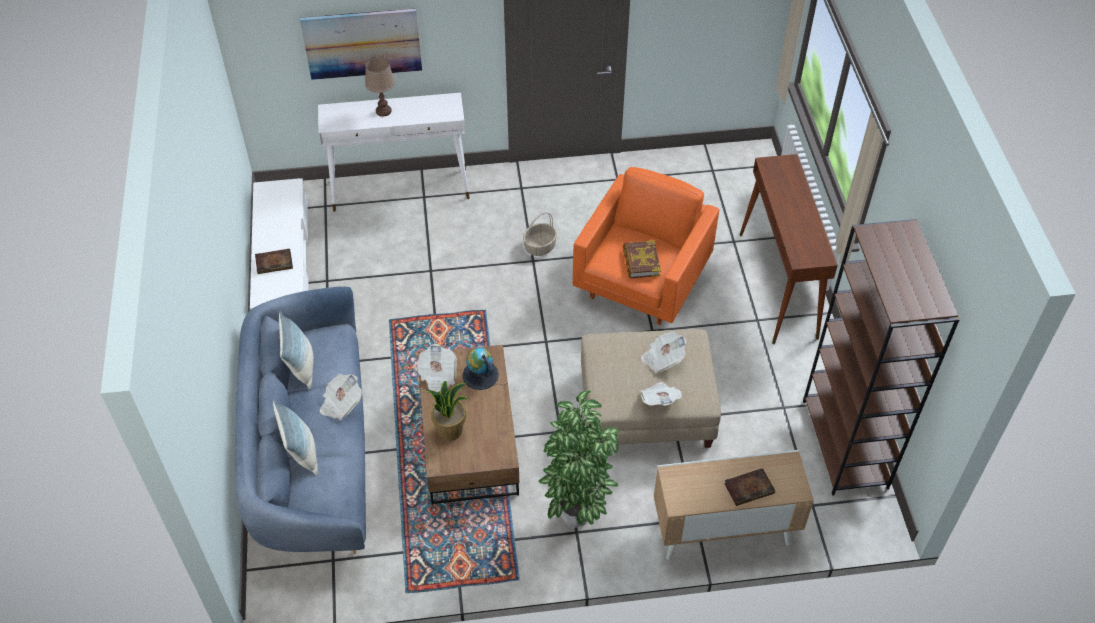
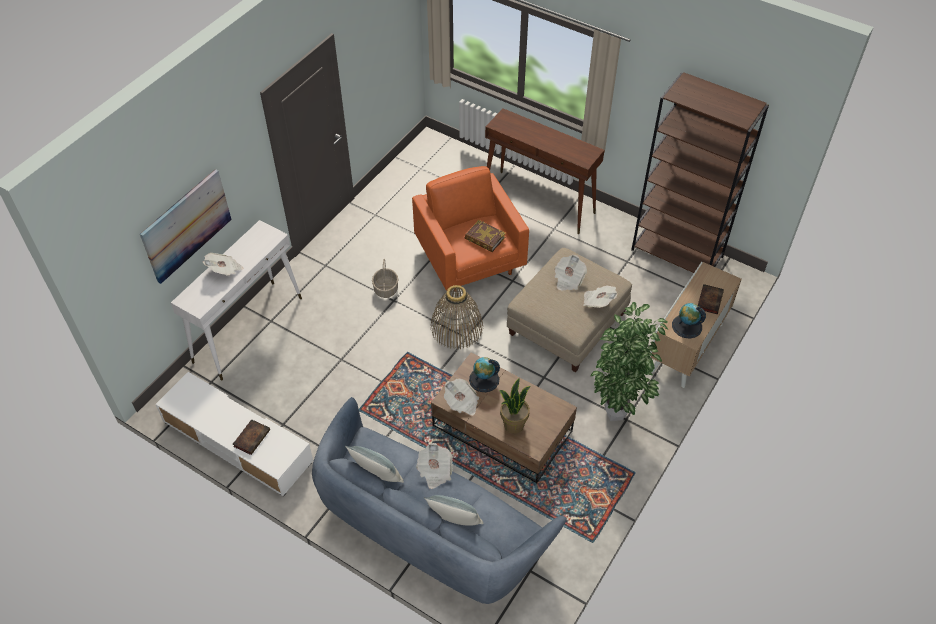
camera: 50 degrees left, 0 degrees up
(383, 111) = (225, 270): brown table lamp -> newspaper
(549, 327) = (456, 328): none -> basket
(691, 489) = (686, 326): none -> globe

